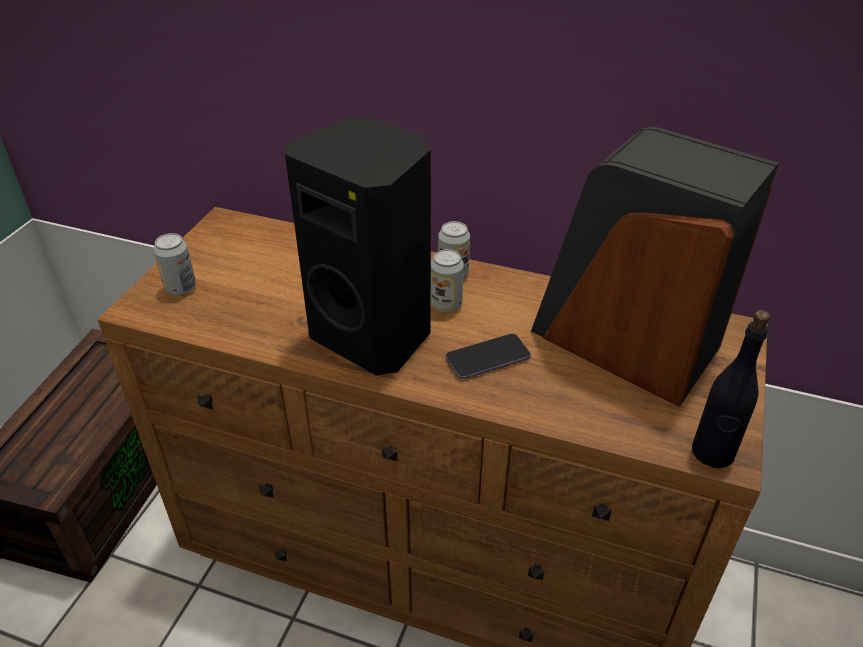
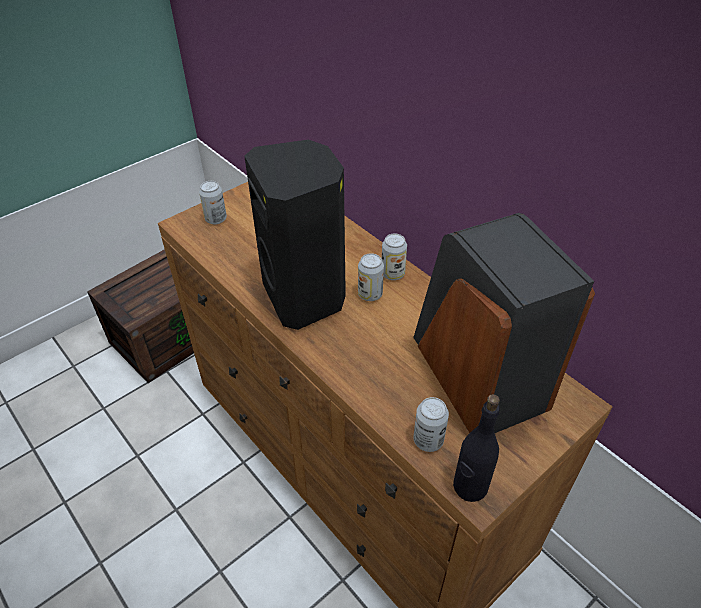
camera: 30 degrees right, 5 degrees up
(487, 358) = (366, 345): phone -> none
(634, 427) = (428, 440): none -> can

